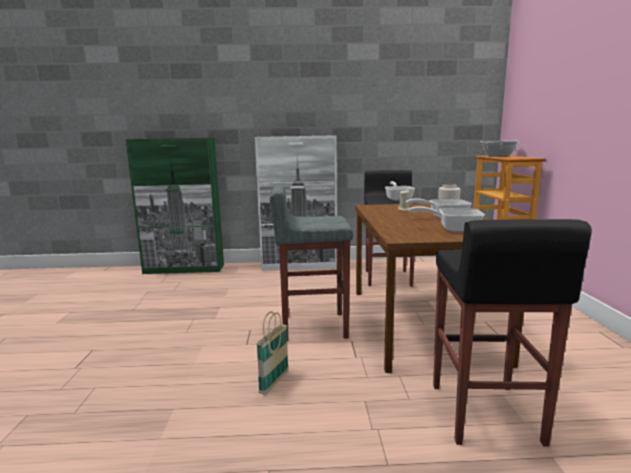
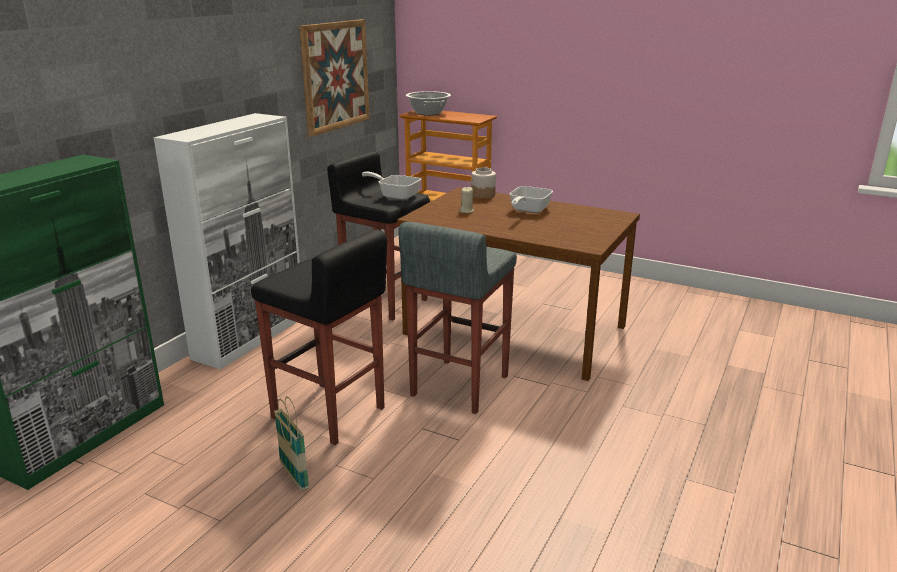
camera: 60 degrees left, 10 degrees up
(274, 382) = (557, 442): basket -> basket (294, 476)
(421, 122) = (335, 76): none -> picture
(452, 229) = (580, 222): frying pan -> none
(483, 414) = (672, 365): black stool -> black stool (329, 414)

